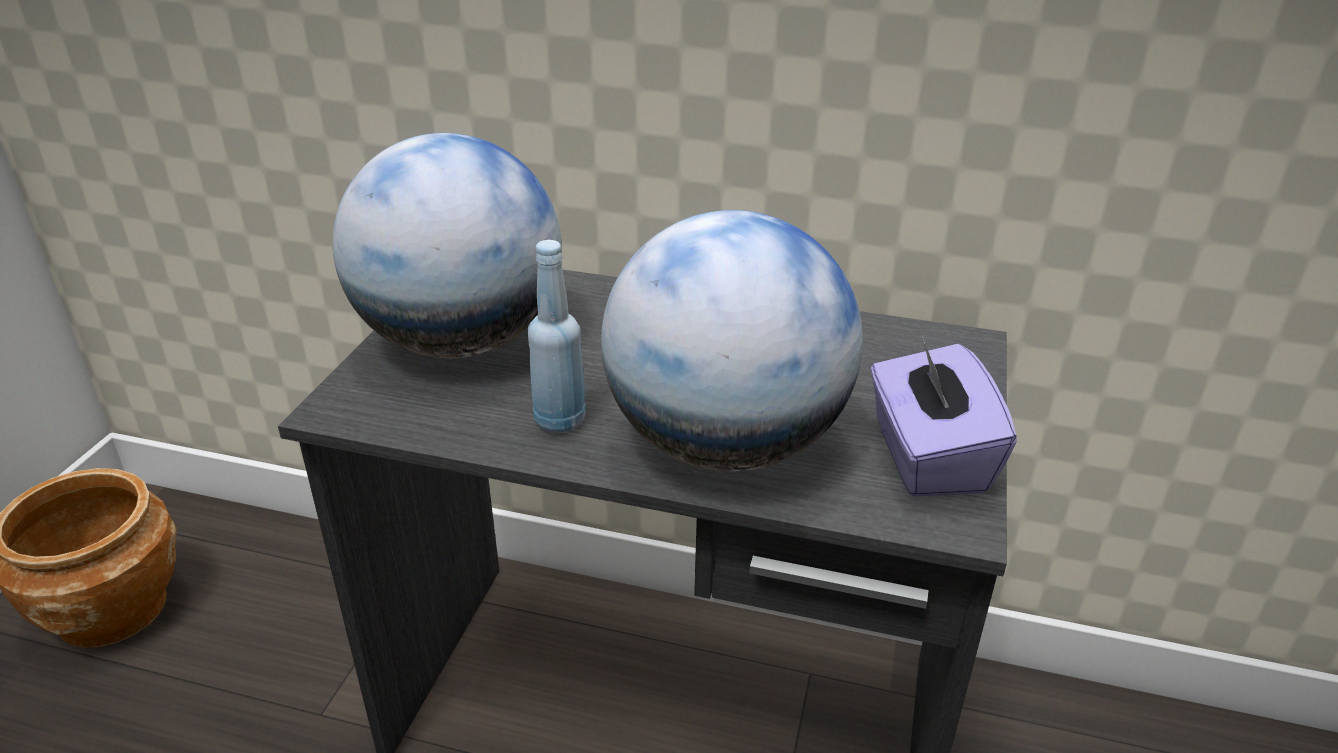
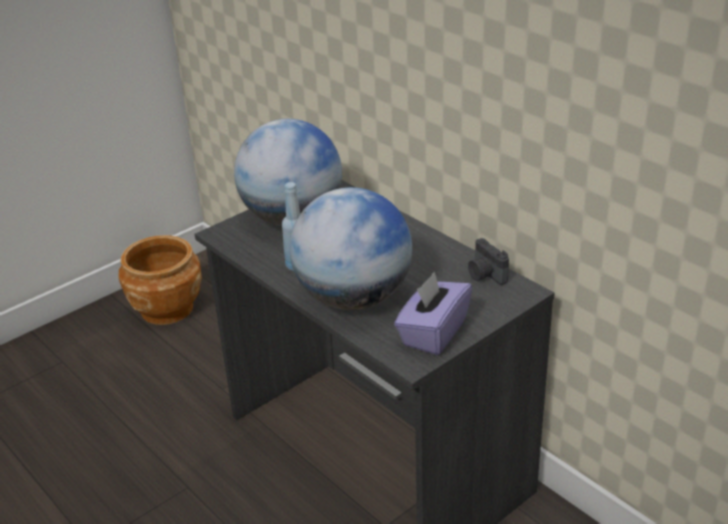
camera: 35 degrees right, 0 degrees up
(884, 337) = (485, 275): none -> camera

